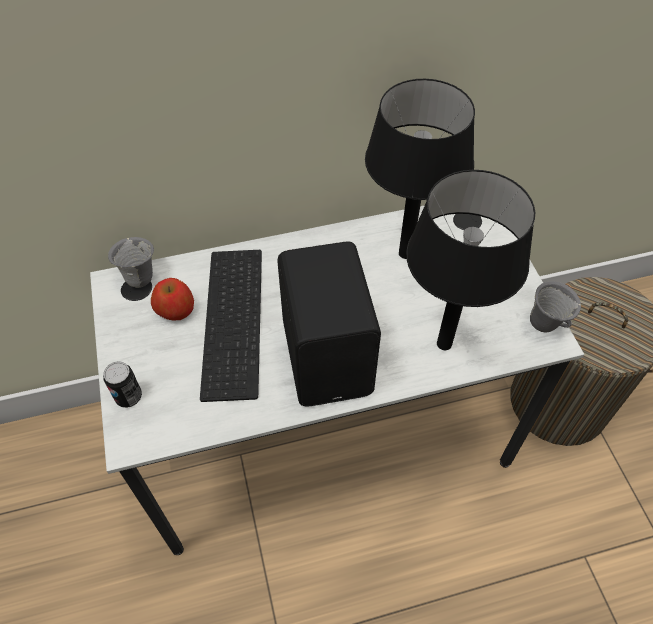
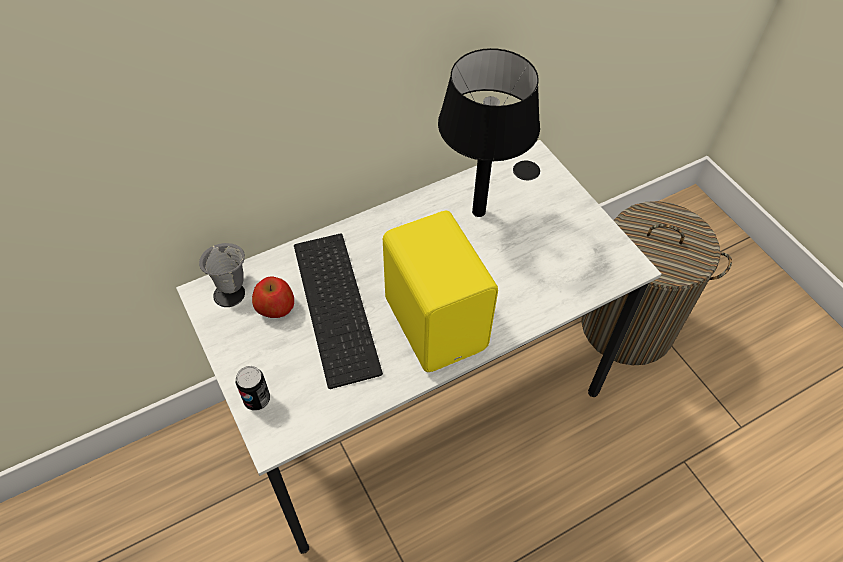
camera: 15 degrees left, 0 degrees up
(329, 357) = (437, 322): black speaker -> yellow speaker
(443, 343) = (537, 289): black table lamp -> none
(546, 325) = (622, 254): grey mug -> none

